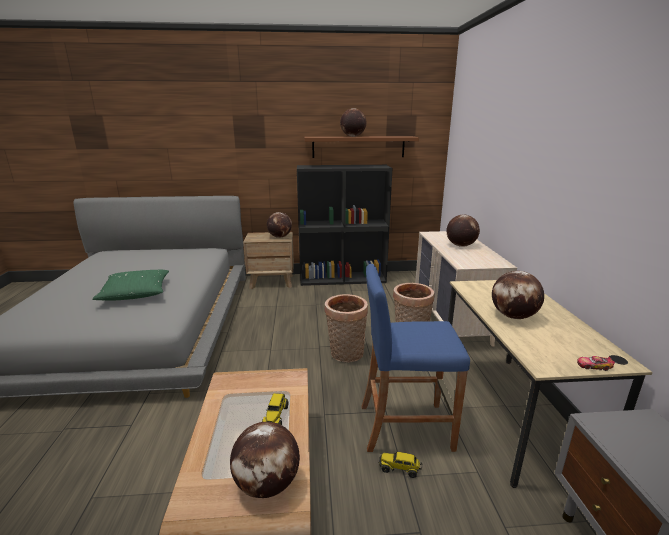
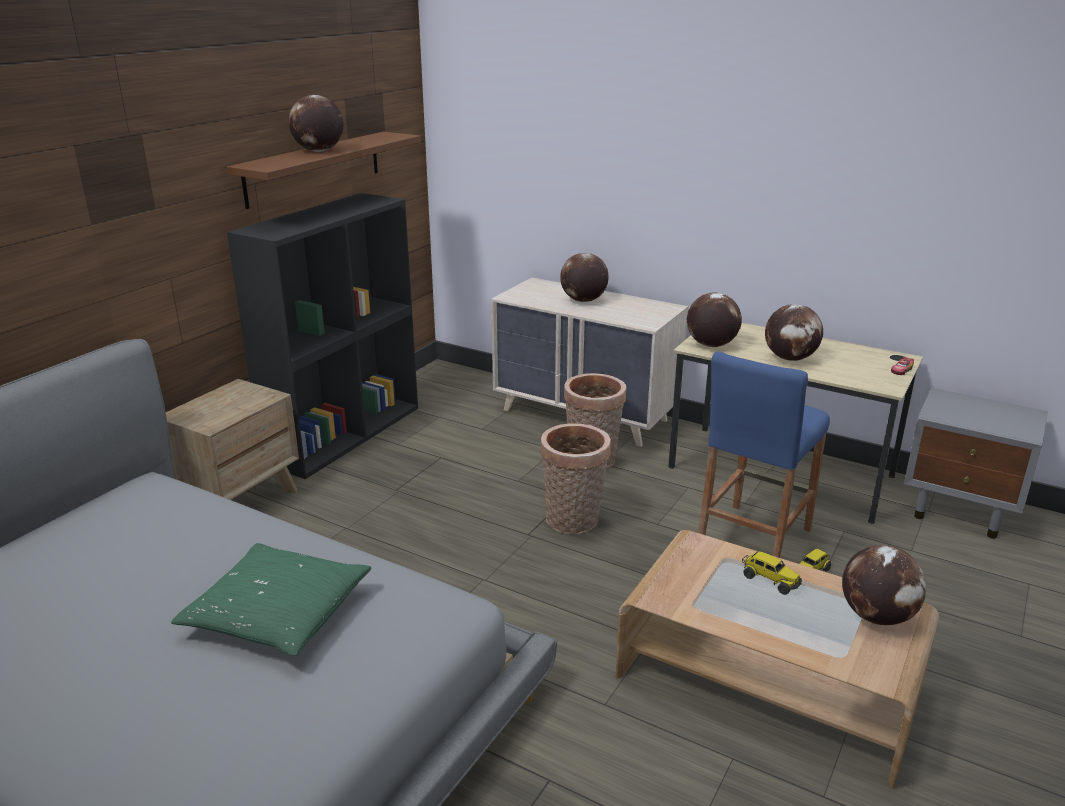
camera: 55 degrees left, 5 degrees up
(279, 237) = (248, 397): globe -> globe (711, 345)

